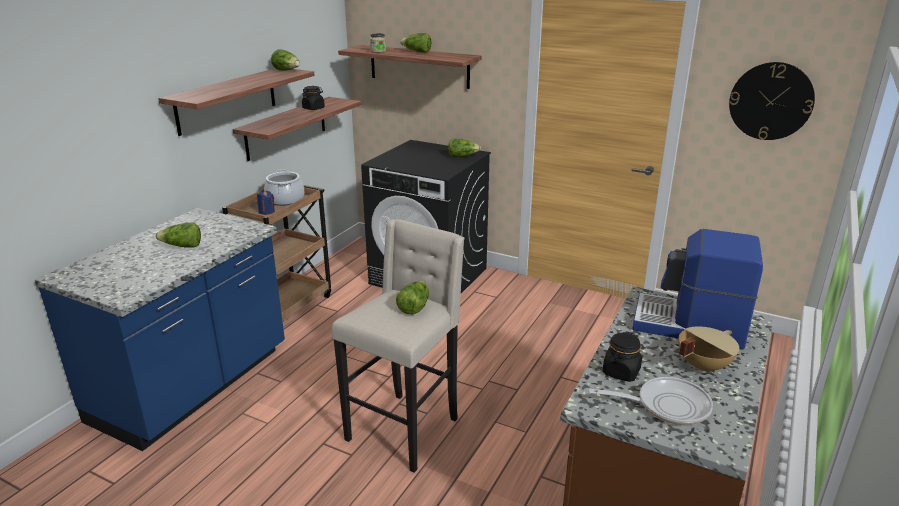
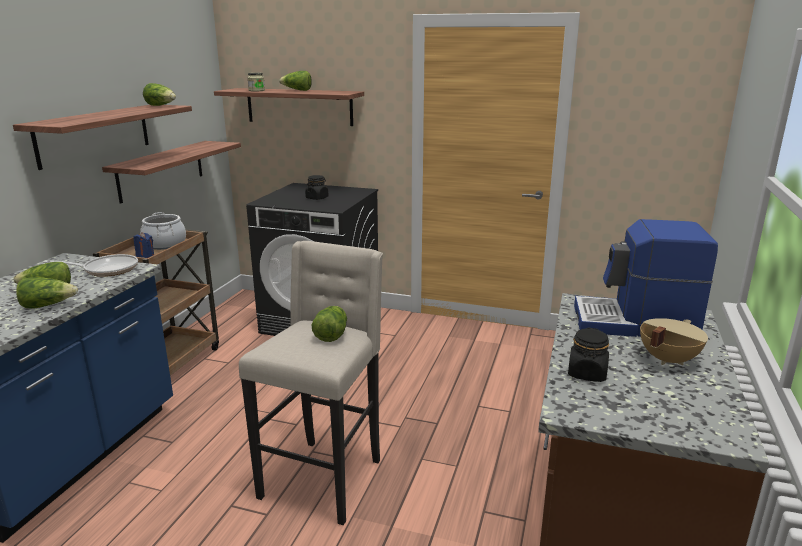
camera: 10 degrees left, 5 degrees down
(313, 108) = (190, 149): black jar -> black jar (317, 198)
(462, 156) = (350, 193): lettuce -> lettuce (48, 305)
(666, 405) = (650, 402): frying pan -> frying pan (106, 270)
(771, 101) = (651, 118): wall clock -> none

